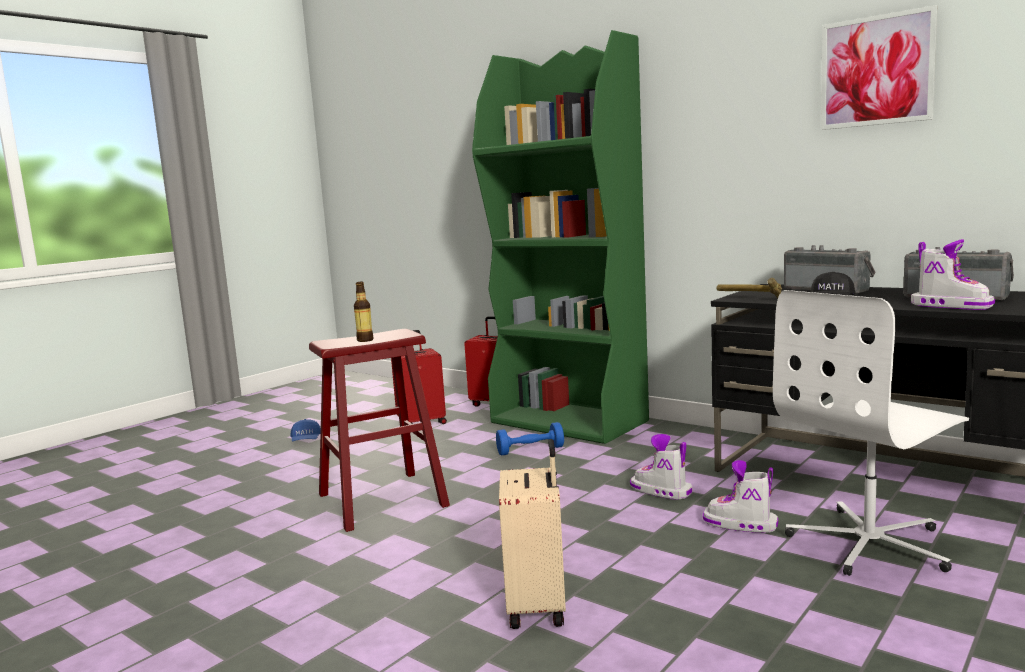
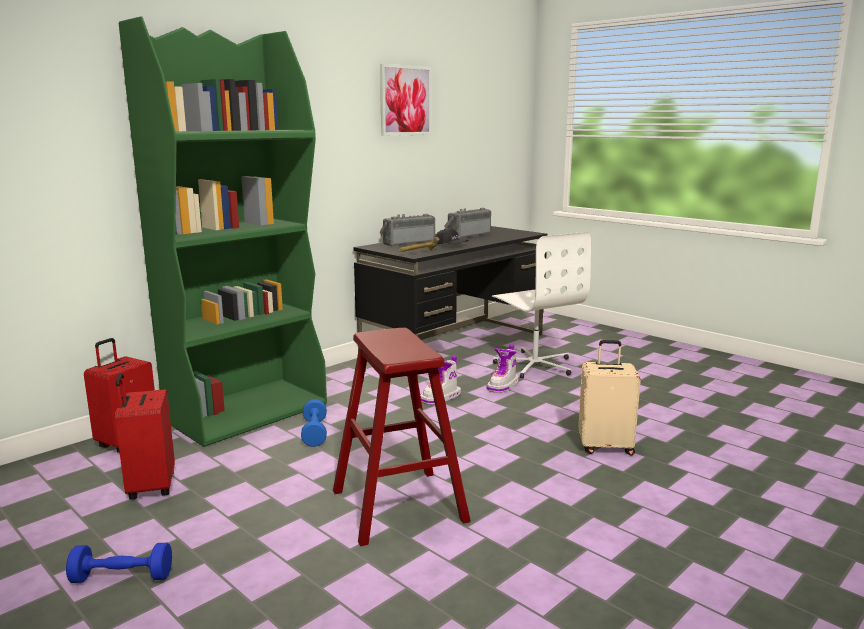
camera: 85 degrees left, 5 degrees up
(306, 441) = (122, 577): blue cap -> blue dumbbell
(365, 340) = (406, 344): bottle -> none
(951, 305) = (494, 238): boot -> none

